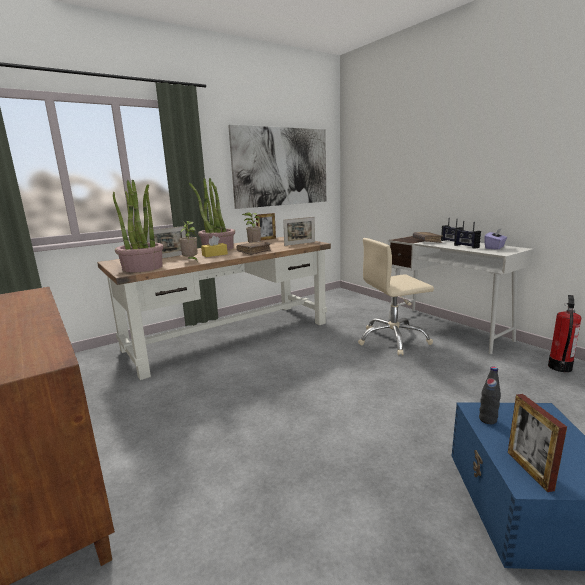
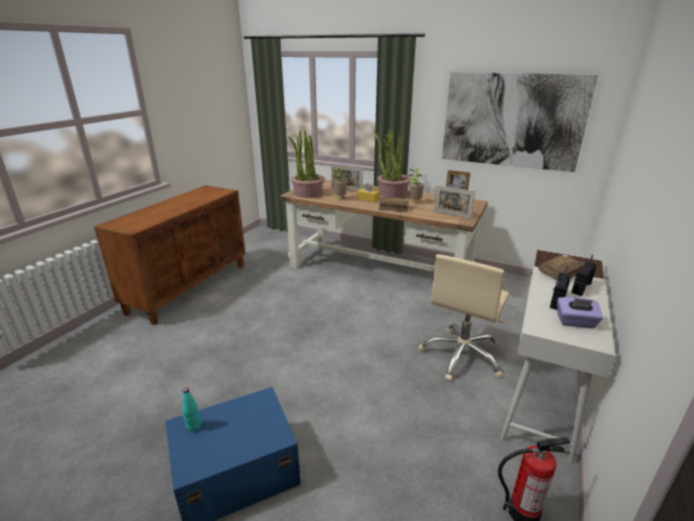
camera: 60 degrees right, 10 degrees up
(393, 340) = (462, 356): beige office chair -> beige office chair turned 105 degrees counterclockwise
(487, 420) = (251, 404): black bottle -> none
(529, 470) = (194, 427): picture frame -> turquoise bottle

